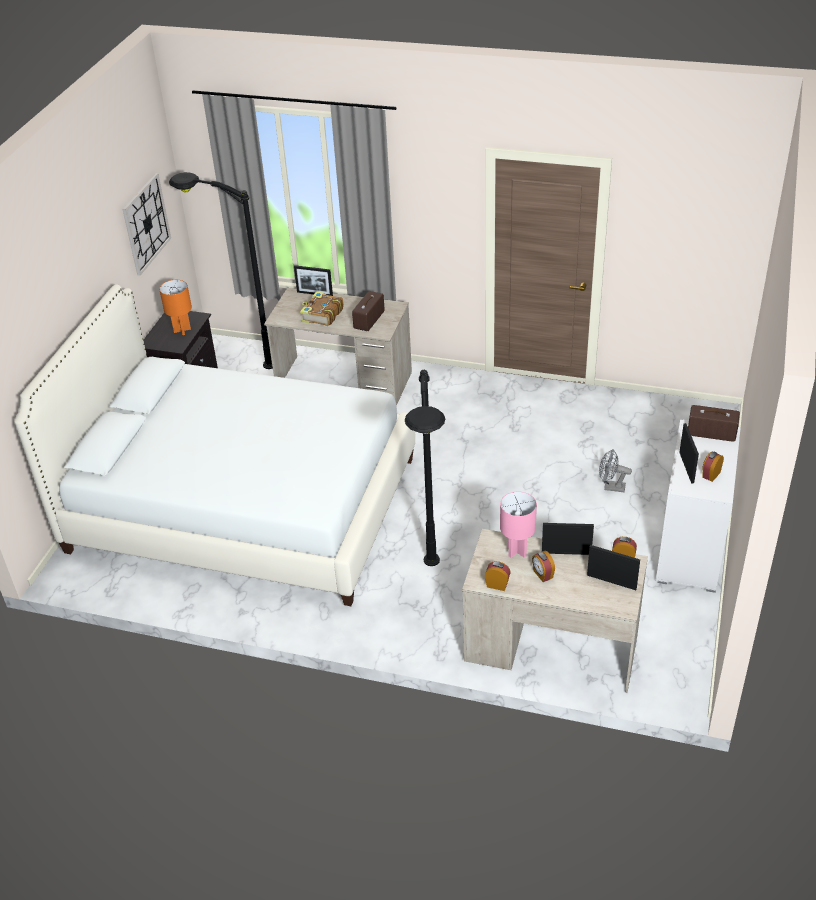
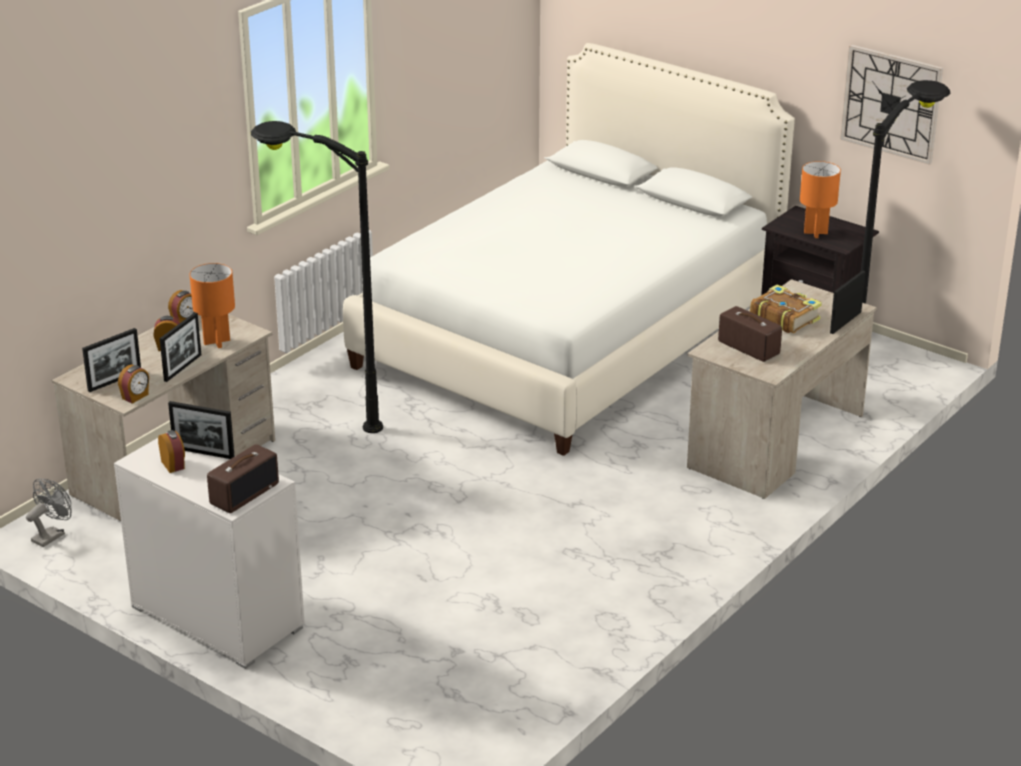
camera: 110 degrees right, 10 degrees down
(516, 551) = (217, 341): pink table lamp -> orange table lamp
(610, 487) = (383, 592): grey fan -> grey fan (52, 535)

